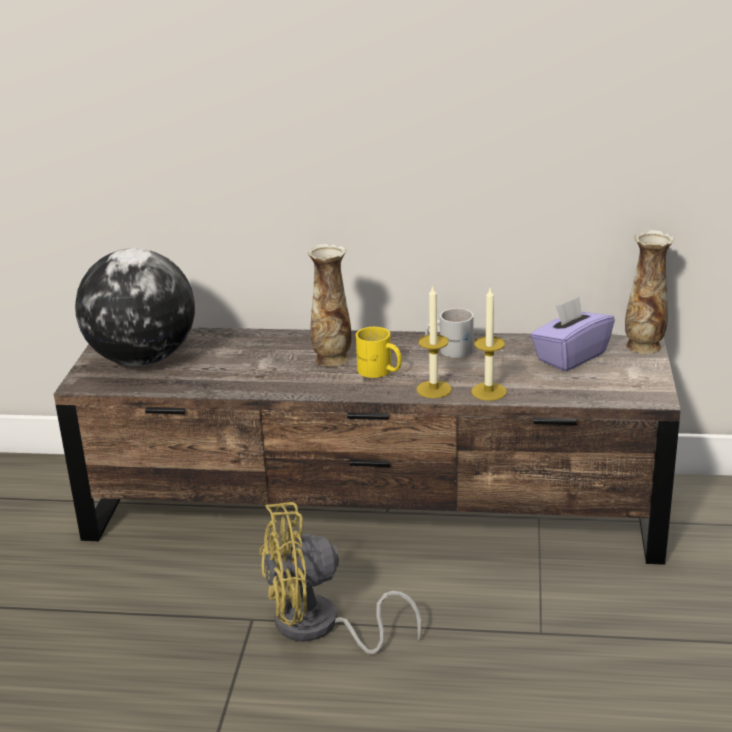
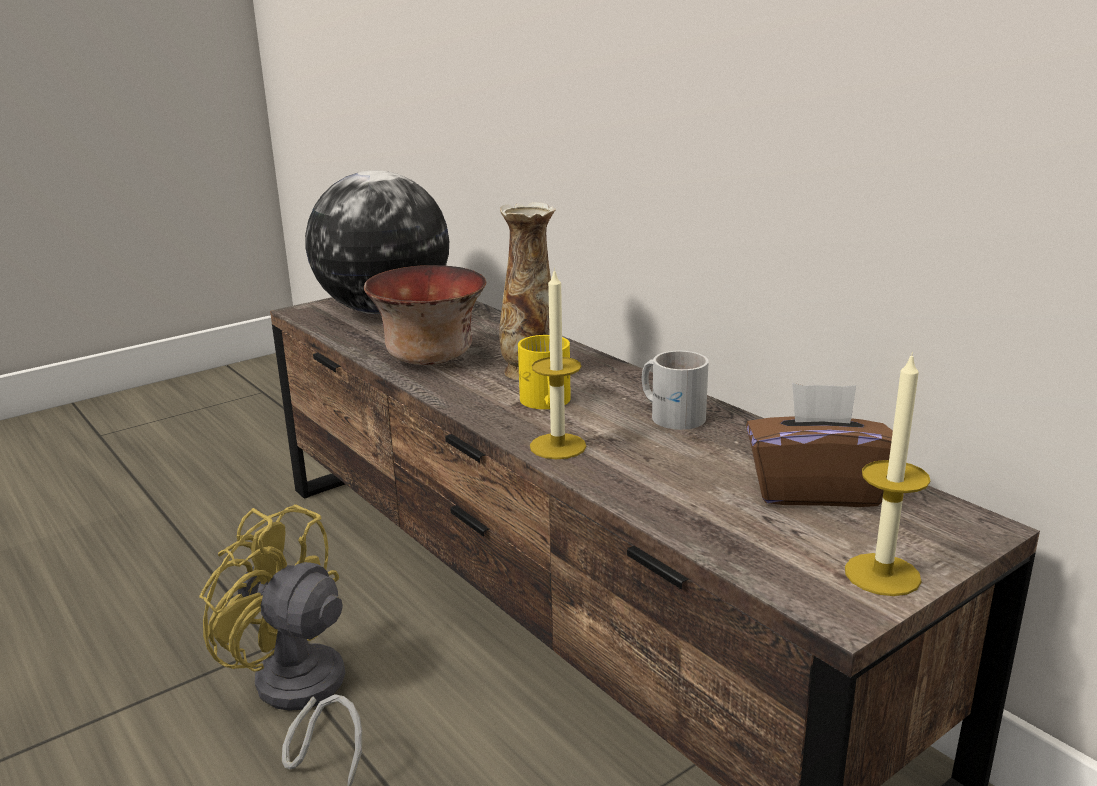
camera: 45 degrees right, 5 degrees down
(253, 375) = (429, 357): none -> bowl
(488, 391) = (613, 479): candle -> candle (882, 574)
(570, 356) = (816, 490): purple tissue box -> brown tissue box
(644, 345) = (972, 528): vase -> none

